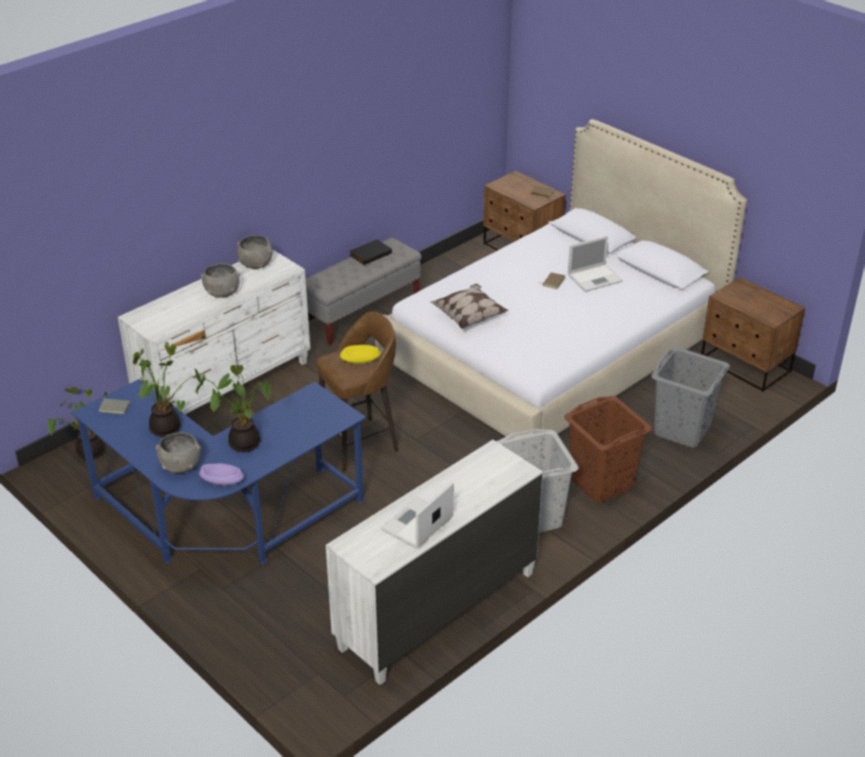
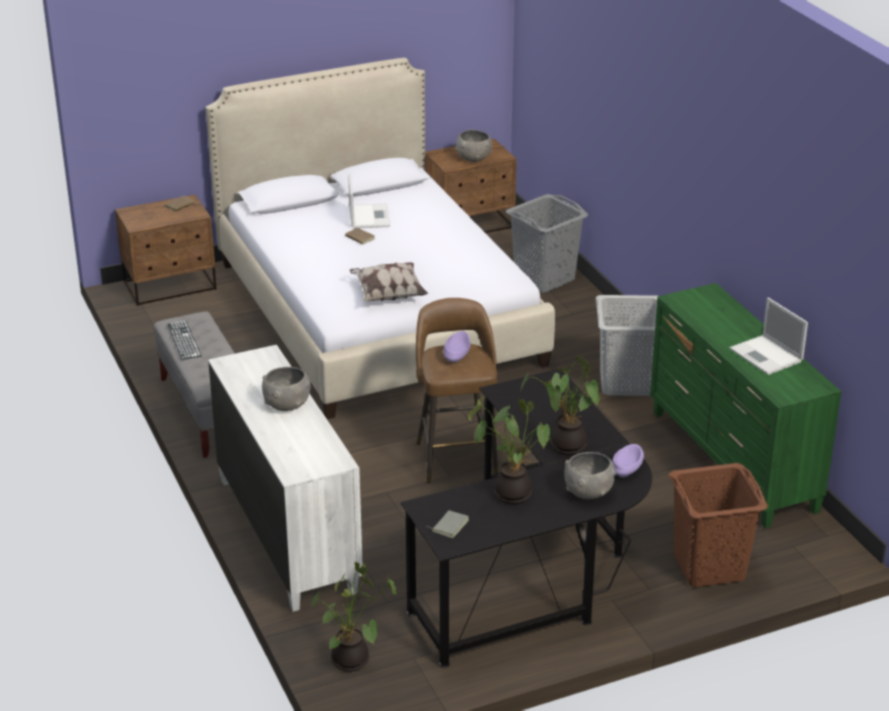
camera: 70 degrees left, 5 degrees down
(224, 519) = (536, 571): blue desk -> black desk
(256, 264) = (240, 374): grey bowl -> grey bowl (474, 158)
(360, 360) = (456, 354): yellow bowl -> purple bowl
(370, 254) = (184, 340): black book -> keyboard
(436, 610) = (732, 462): white dresser -> green dresser
(601, 483) = (597, 336): brown laundry basket -> brown laundry basket (710, 567)

